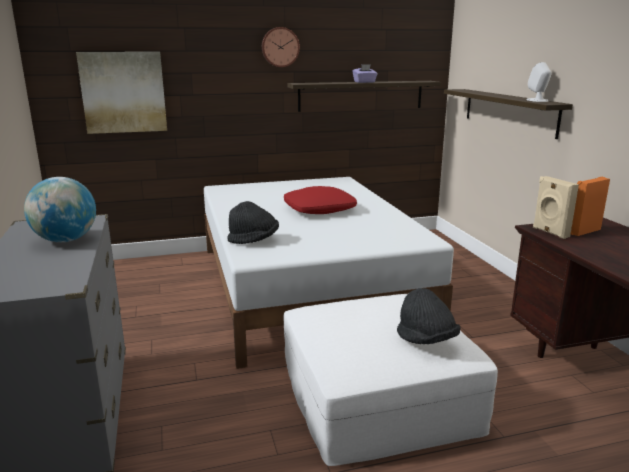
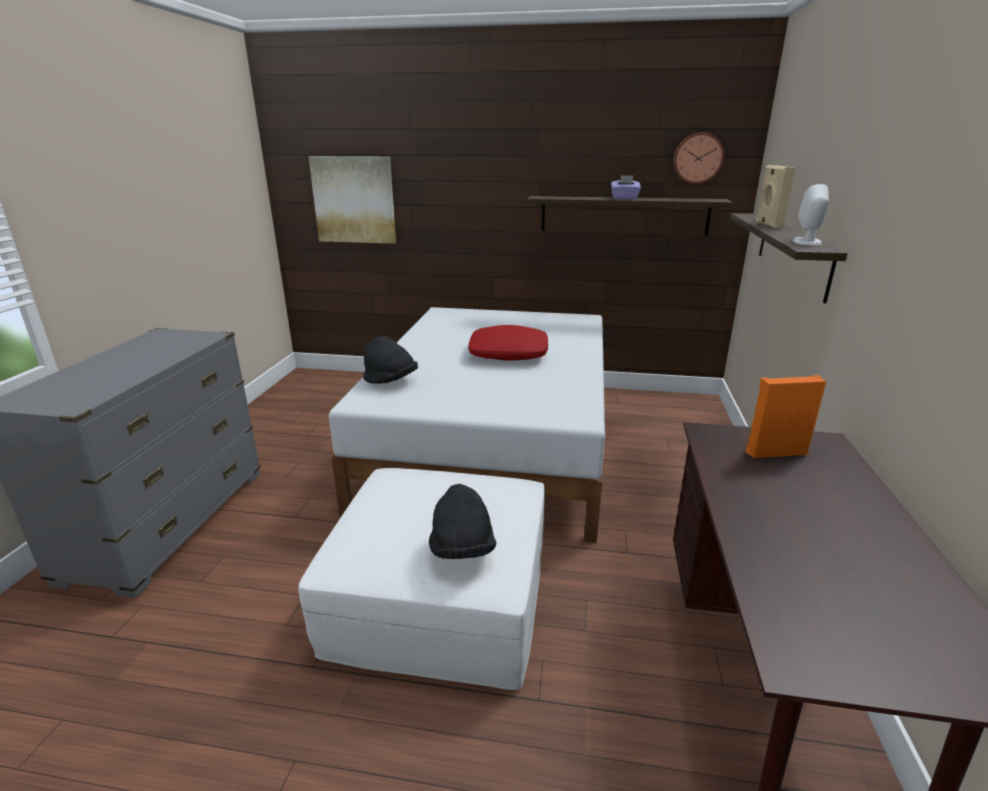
camera: 25 degrees right, 5 degrees up
(66, 240) = (156, 356): globe -> none
(280, 47) = (523, 152): wall clock -> wall clock (697, 158)
(549, 232) = (718, 443): beige speaker -> beige speaker (768, 225)

